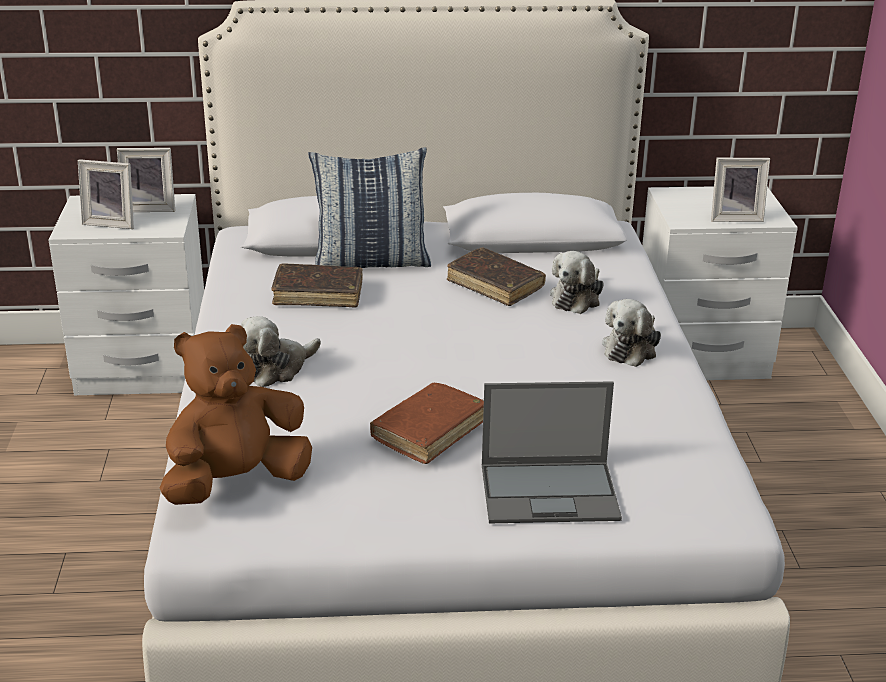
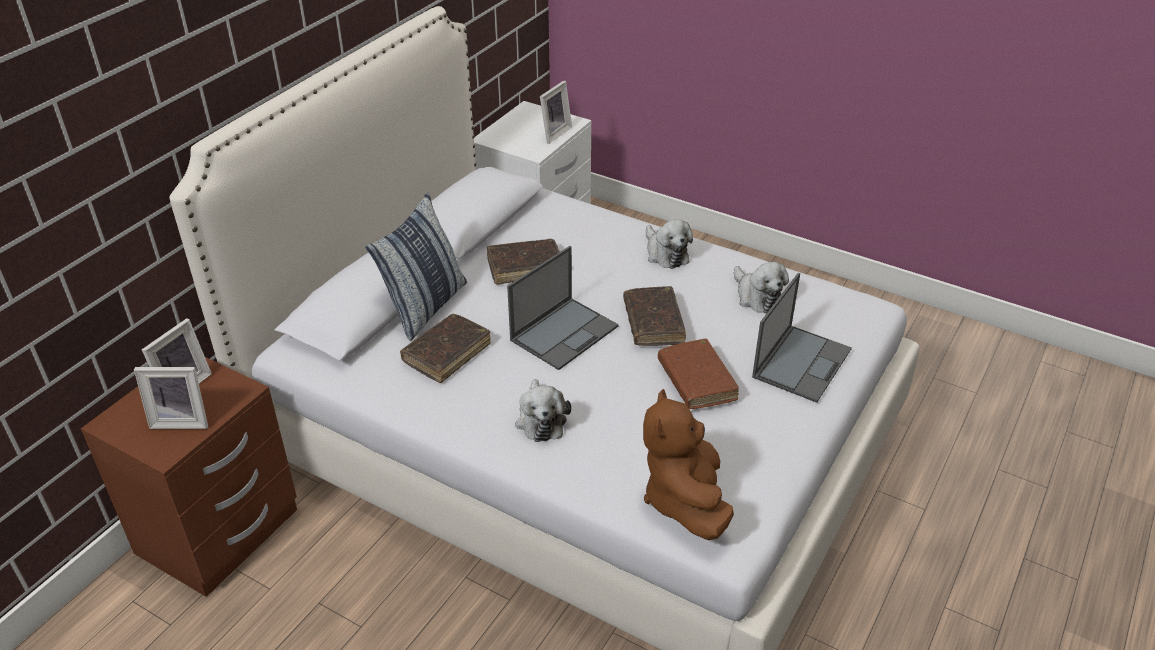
camera: 55 degrees left, 10 degrees up
(111, 222) = (182, 420): picture frame -> picture frame turned 45 degrees clockwise
(143, 371) = (220, 533): white nightstand -> brown nightstand
(419, 337) = (565, 332): none -> laptop
(497, 378) = (653, 323): none -> brown book
(577, 298) = (580, 243): plush toy -> plush toy (757, 296)

